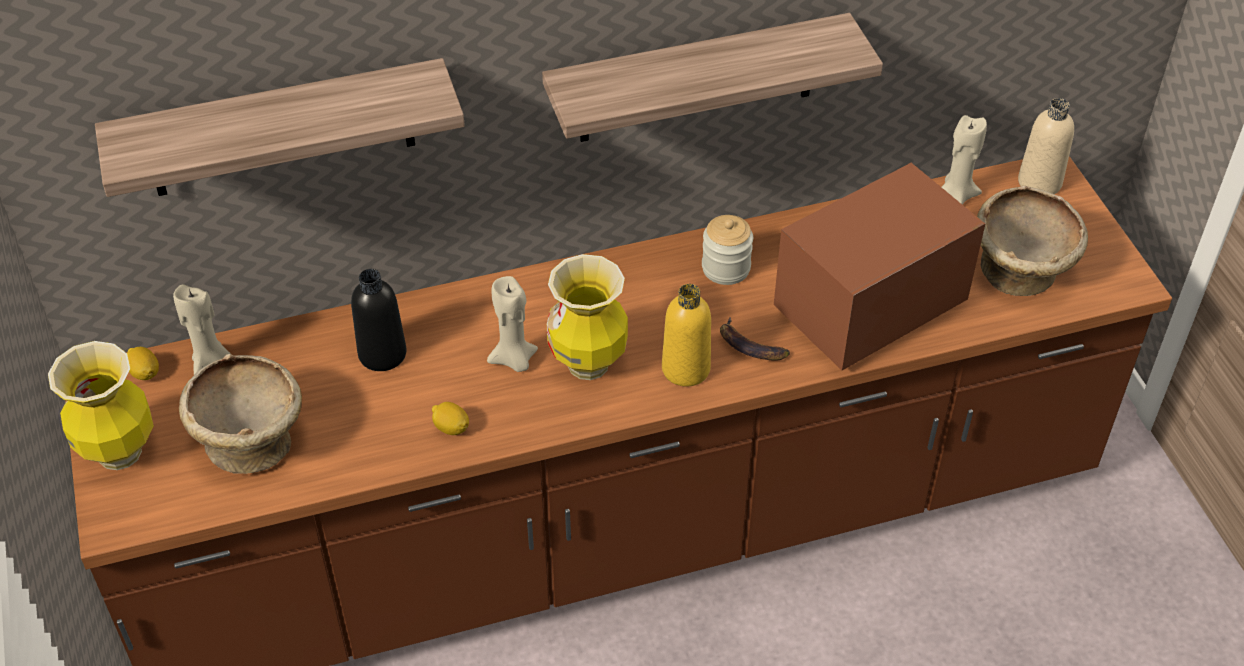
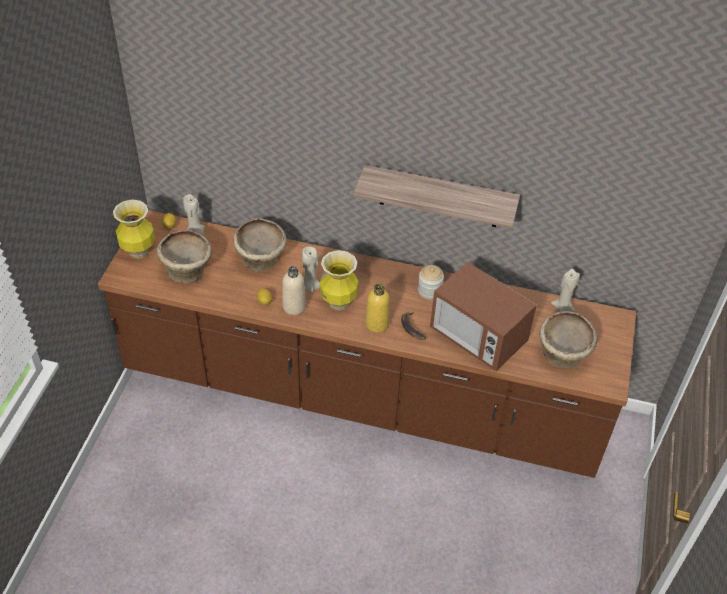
camera: 30 degrees right, 0 degrees up
(280, 129) = (246, 145): shelf -> none
(382, 354) = (261, 260): black bottle -> beige bowl
(868, 309) = (477, 337): microwave -> microwave turned 135 degrees counterclockwise
(1039, 182) = (609, 320): beige bottle -> beige bottle (294, 306)

